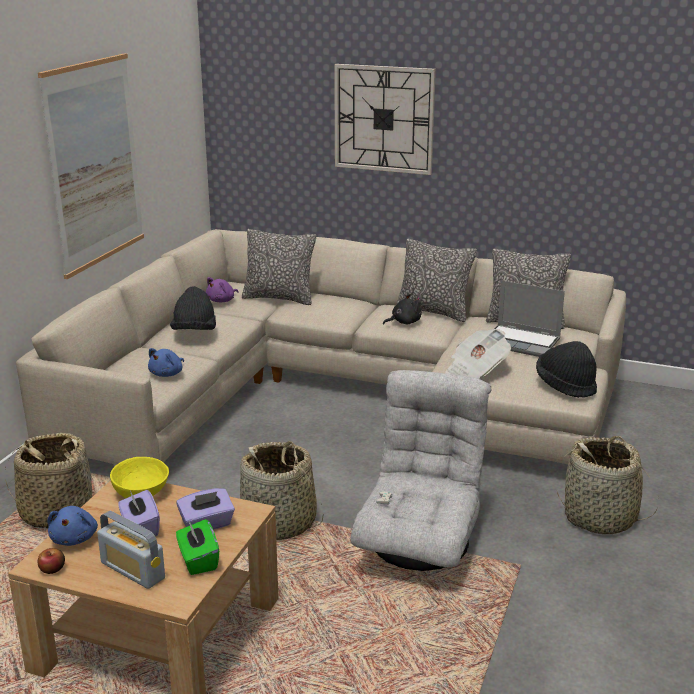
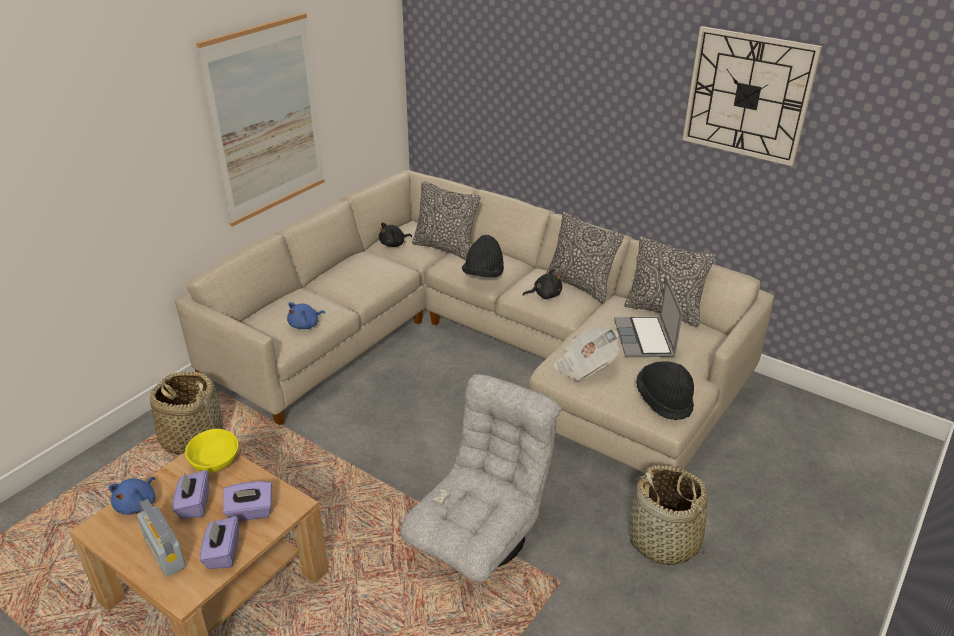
camera: 15 degrees right, 10 degrees up
(52, 569) = (104, 536): apple -> none
(194, 332) = (350, 280): black hat -> black hat (483, 275)
(198, 560) = (222, 553): green tissue box -> purple tissue box
(222, 300) = (394, 244): purple plush toy -> black plush toy
(280, 523) = (367, 486): basket -> none
(384, 119) = (559, 87): wall clock -> wall clock (748, 95)
(522, 342) = (645, 339): laptop -> laptop turned 45 degrees clockwise

